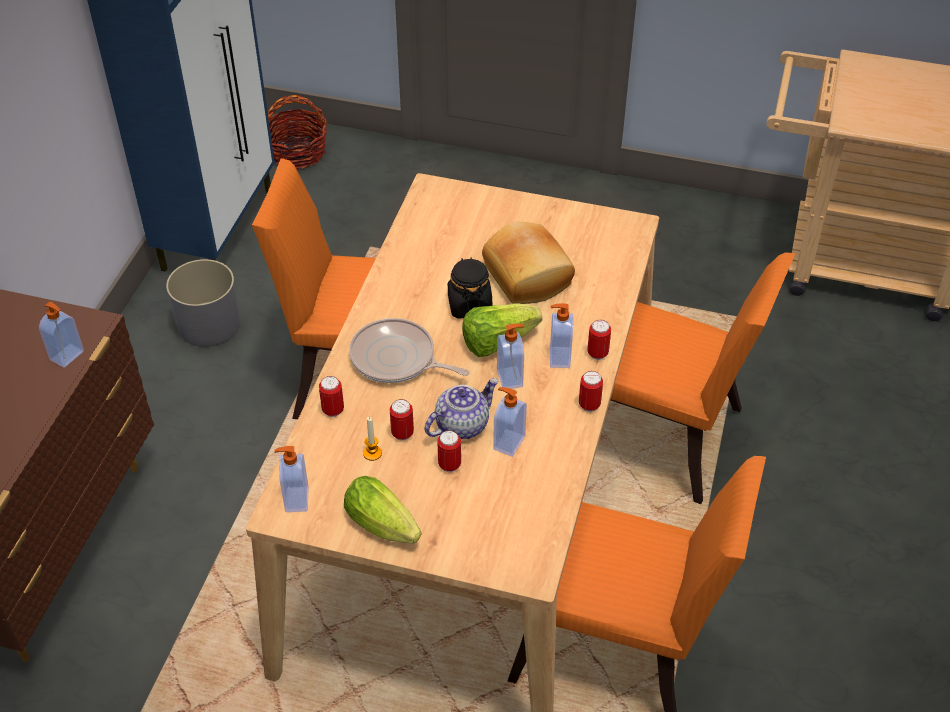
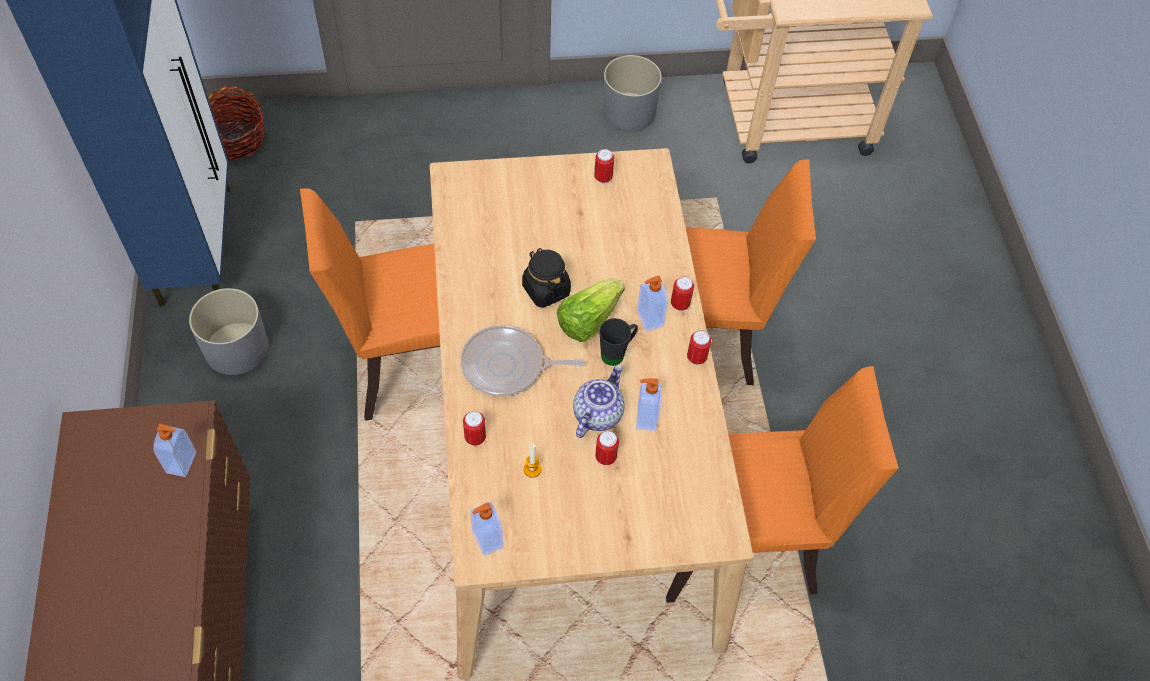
camera: 25 degrees left, 10 degrees up
(385, 526) = (579, 538): lettuce -> none
(402, 433) = (549, 440): can -> can (603, 178)
(511, 378) = (617, 353): soap dispenser -> black mug
(529, 275) = (584, 243): bread -> none
(688, 218) = (629, 112): none -> grey planter

